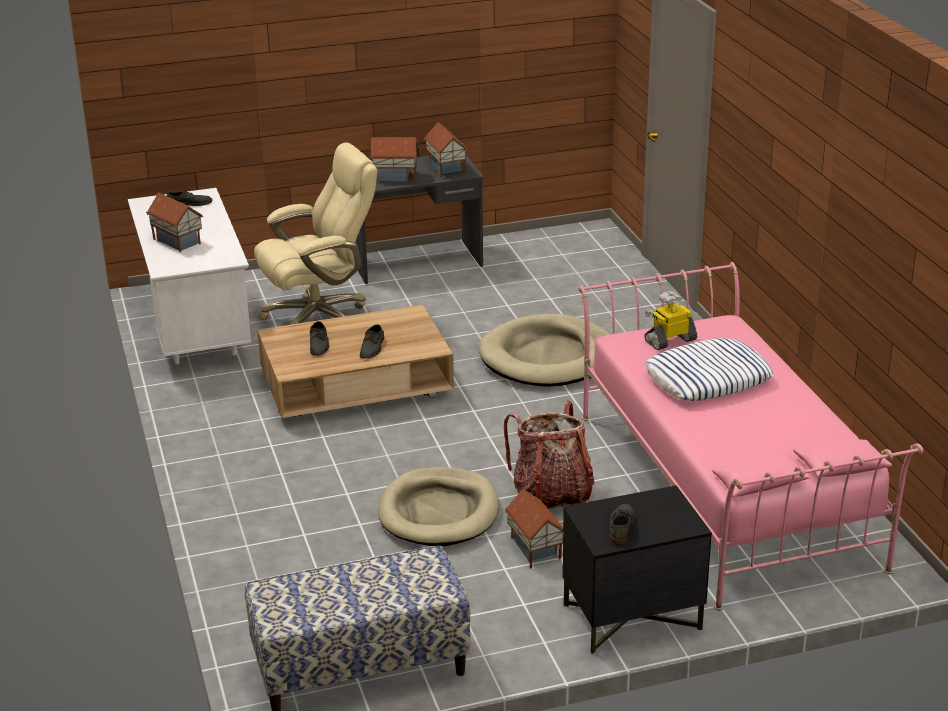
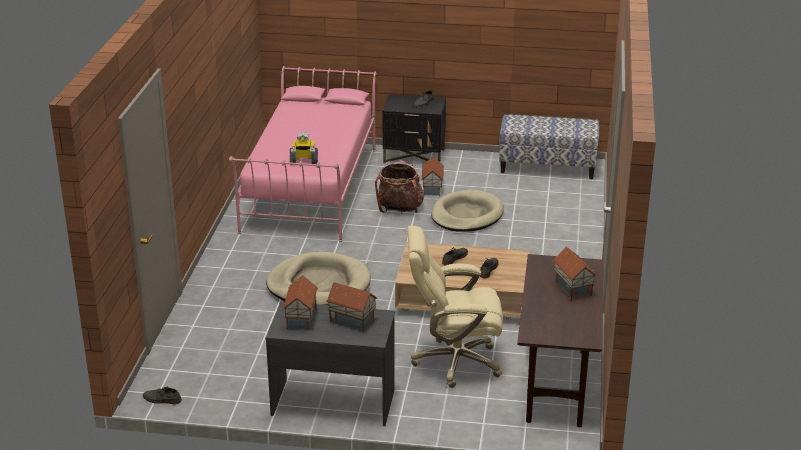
camera: 155 degrees left, 0 degrees up
(188, 203) = (549, 328): grey shoe -> grey shoe (162, 399)
(196, 331) = (557, 379): white desk -> brown desk
(707, 378) = (311, 139): pillow -> none

